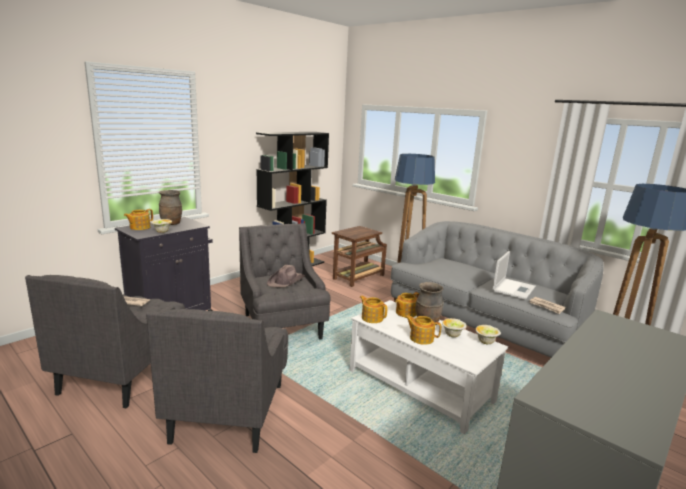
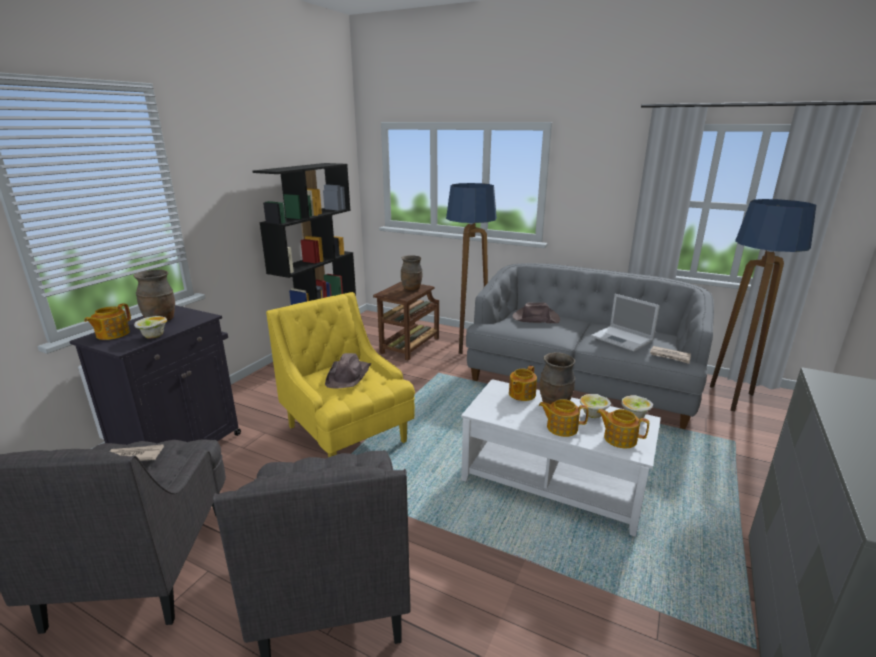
camera: 15 degrees left, 5 degrees up
(283, 327) = (347, 435): grey armchair -> yellow armchair
(363, 232) = (412, 289): none -> brown vase
(372, 318) = (486, 410): teapot -> teapot (619, 438)
(450, 265) = (535, 318): none -> brown hat
(514, 288) = (622, 339): laptop -> laptop turned 120 degrees clockwise

